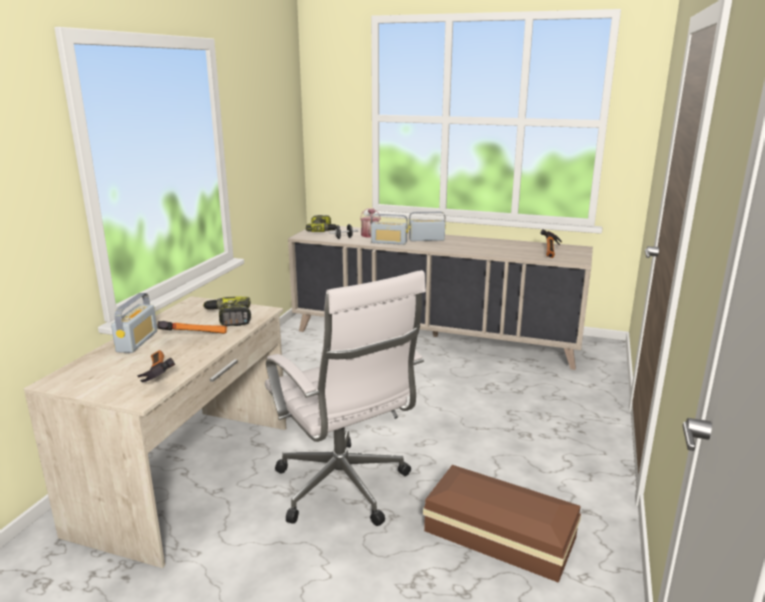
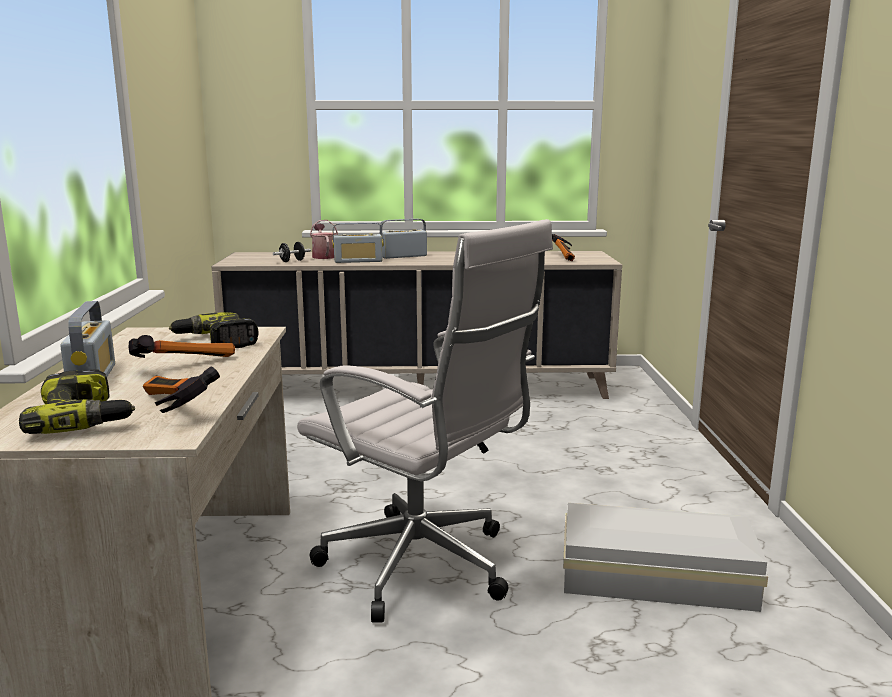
camera: 20 degrees left, 5 degrees down
(323, 230) = (253, 256): power drill -> power drill (85, 419)
(501, 536) = (659, 578): brown storage box -> white storage box

